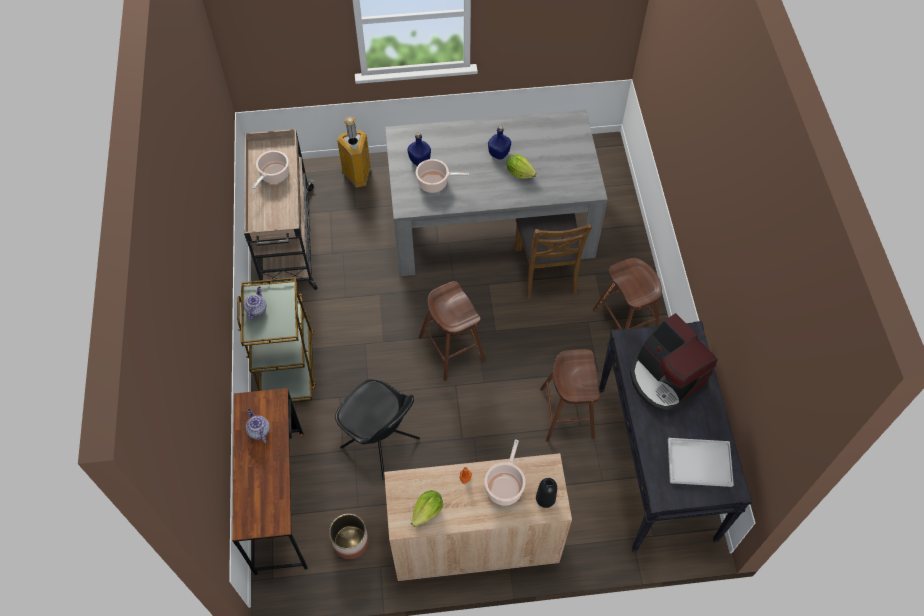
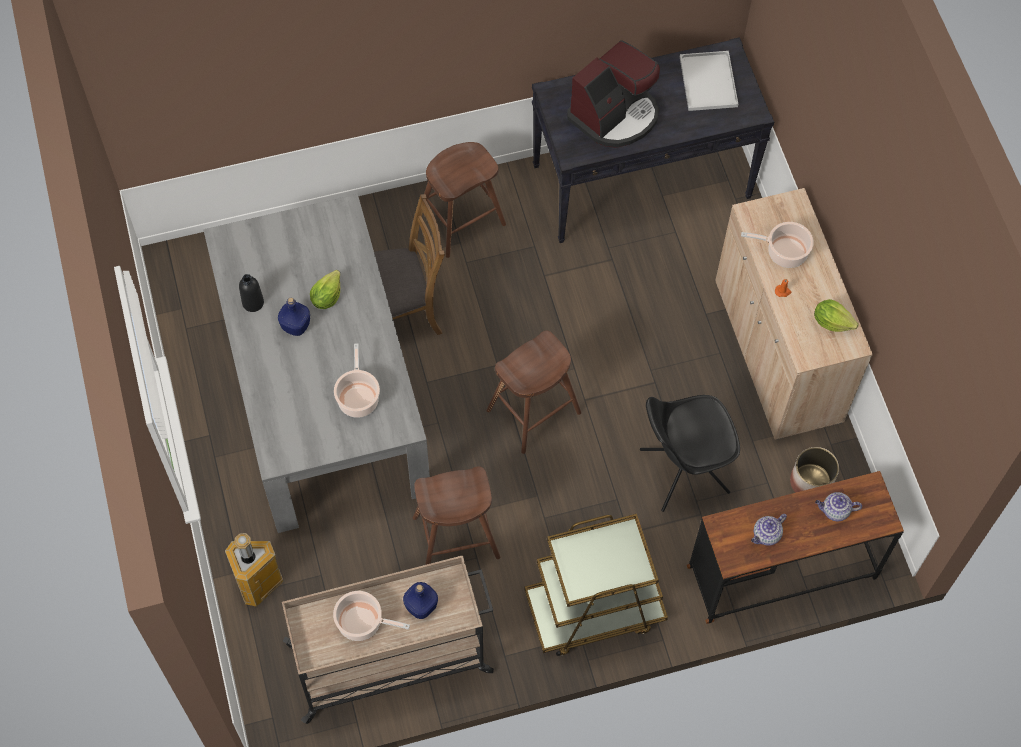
camera: 100 degrees left, 5 degrees up
(256, 309) = (601, 578): teapot -> teapot (835, 511)
(381, 444) = (682, 471): black chair -> black chair turned 135 degrees counterclockwise
(419, 160) = (319, 423): blue bottle -> blue bottle (421, 607)
(545, 498) = (787, 213): black bottle -> black bottle (253, 303)
(567, 413) = (598, 274): brown stool -> brown stool (456, 537)

